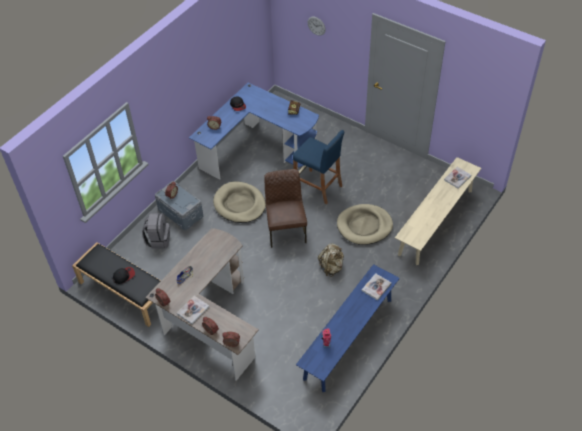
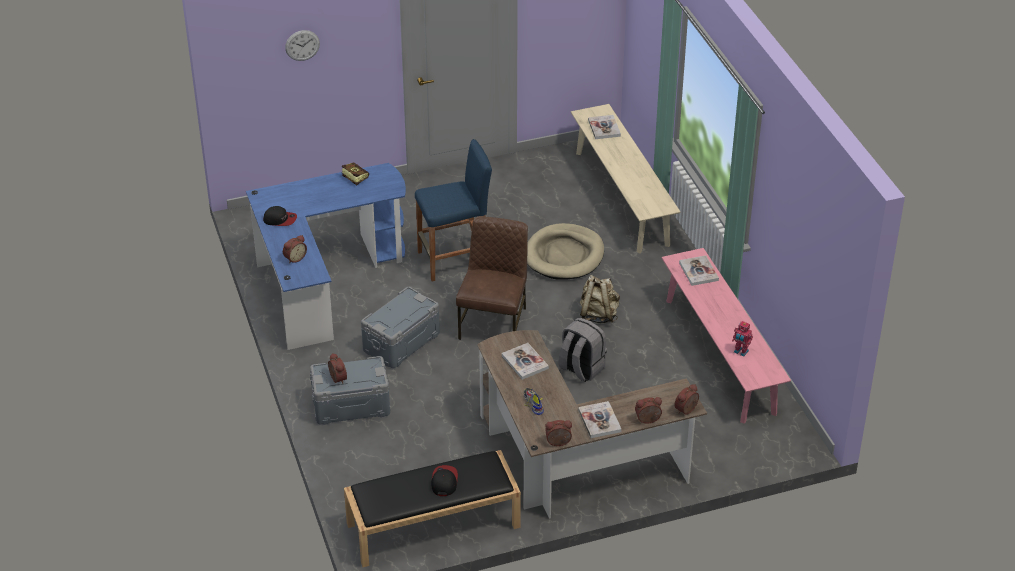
camera: 55 degrees left, 10 degrees down
(158, 240) = (375, 449): grey backpack -> grey backpack (581, 369)
(213, 254) = (525, 362): none -> book
(239, 204) = (402, 342): beige dog bed -> grey storage box
(286, 229) = (494, 323): brown chair -> brown chair turned 75 degrees clockwise
(348, 338) = (720, 356): blue bench -> pink bench

